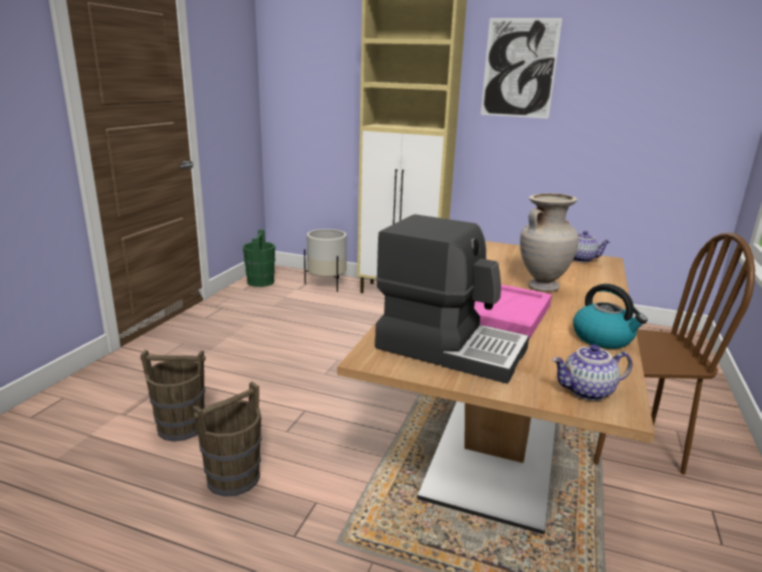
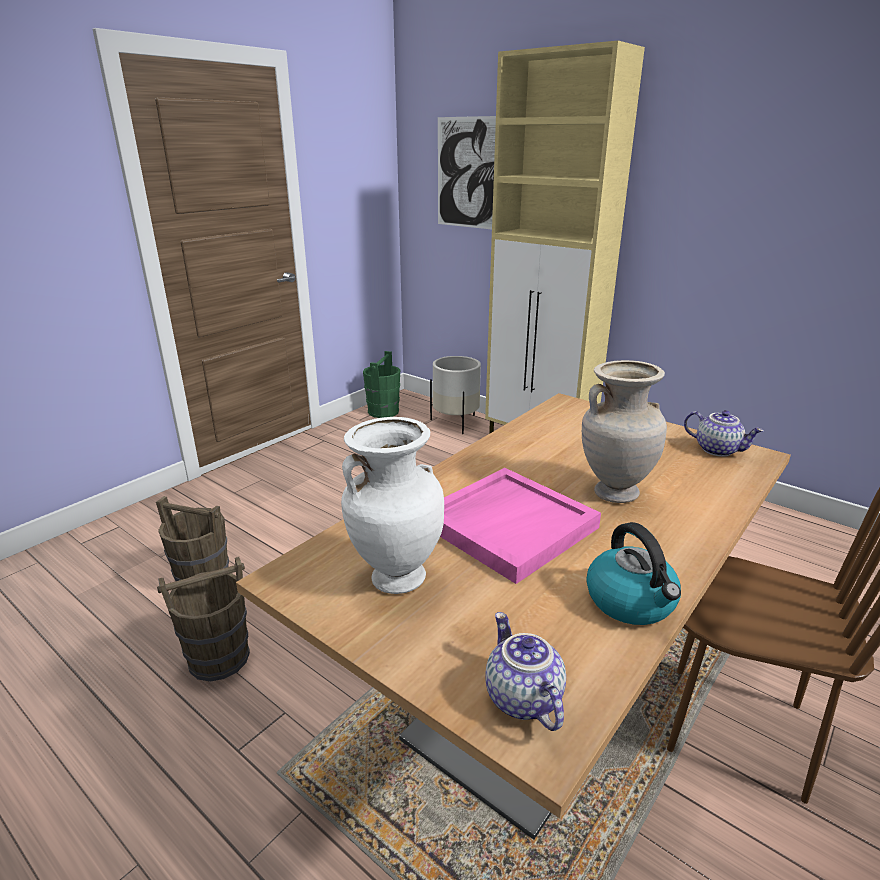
camera: 20 degrees right, 5 degrees up
(450, 347) = (396, 578): coffee machine -> white vase
(519, 68) = (714, 153): picture -> picture (467, 173)
(587, 392) = (521, 698): teapot -> teapot turned 60 degrees clockwise

